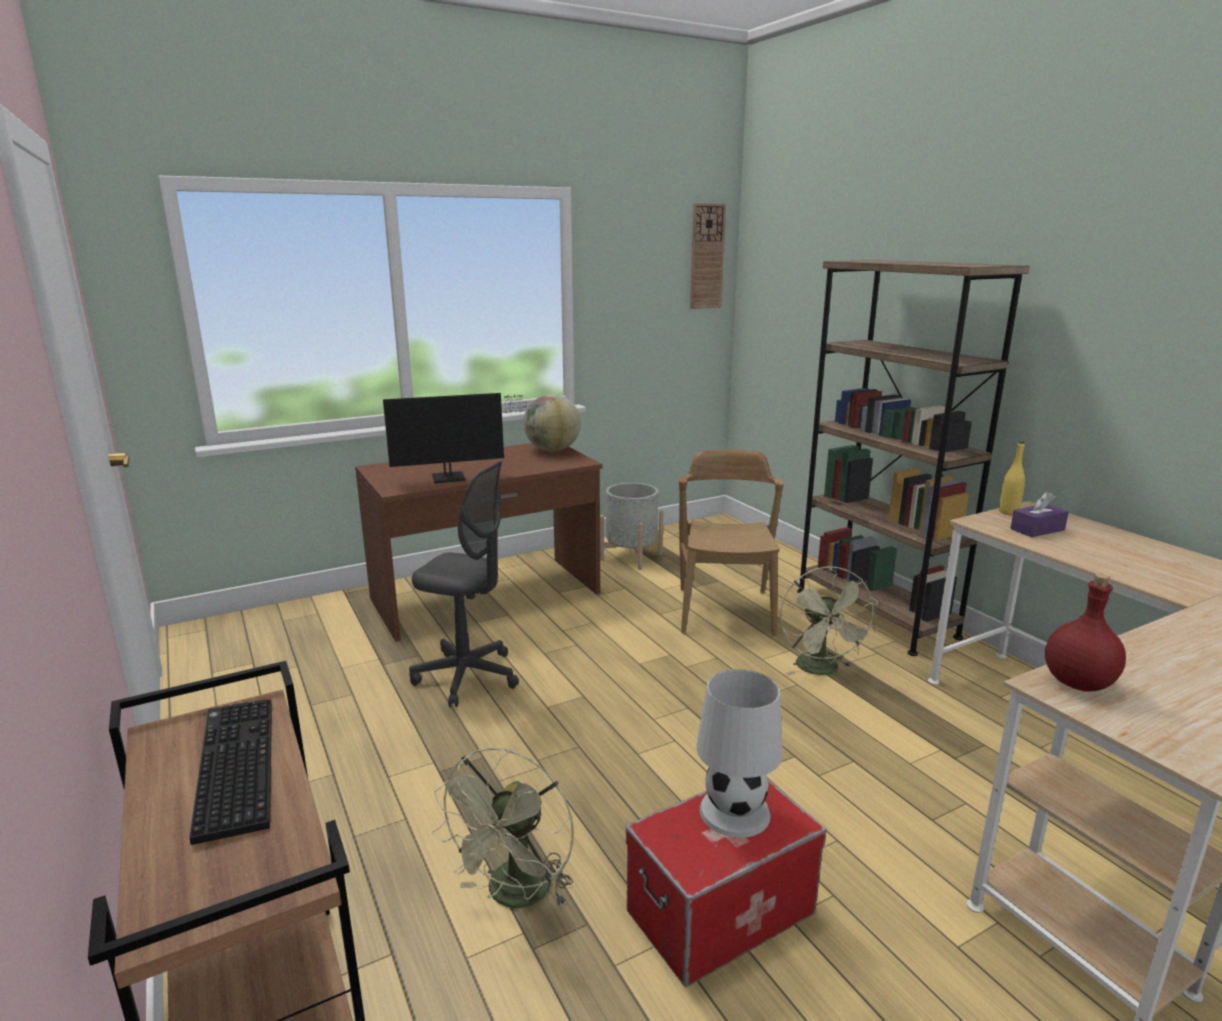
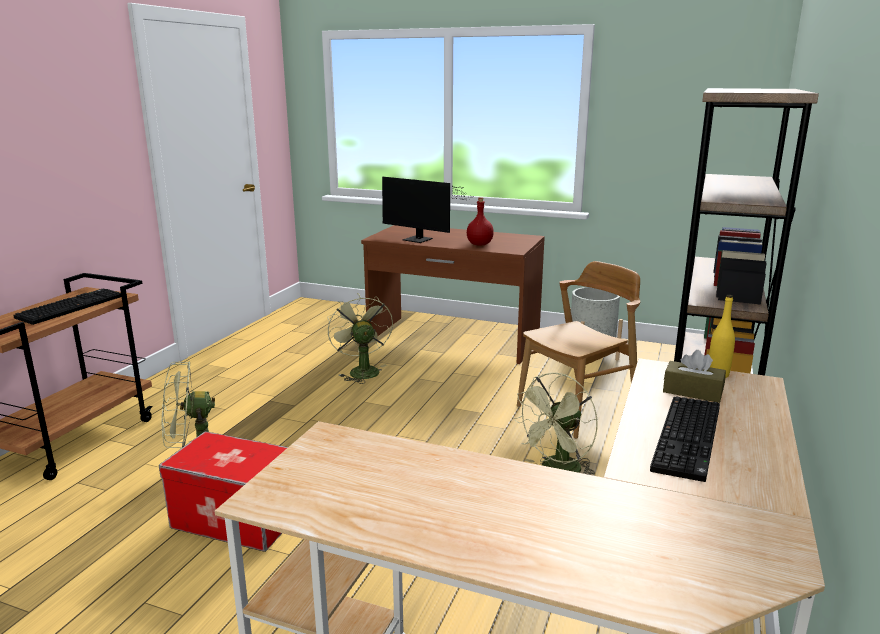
camera: 50 degrees right, 0 degrees up
(467, 677) = (361, 371): grey office chair -> green fan
(552, 450) = (520, 240): globe -> none
(706, 257) = (743, 87): wall clock -> none
(735, 811) = (247, 455): white table lamp -> none
(1037, 529) = (692, 391): purple tissue box -> brown tissue box
(1077, 682) = (346, 444): red bottle -> red bottle (480, 244)
(1129, 560) = (690, 439): none -> keyboard

